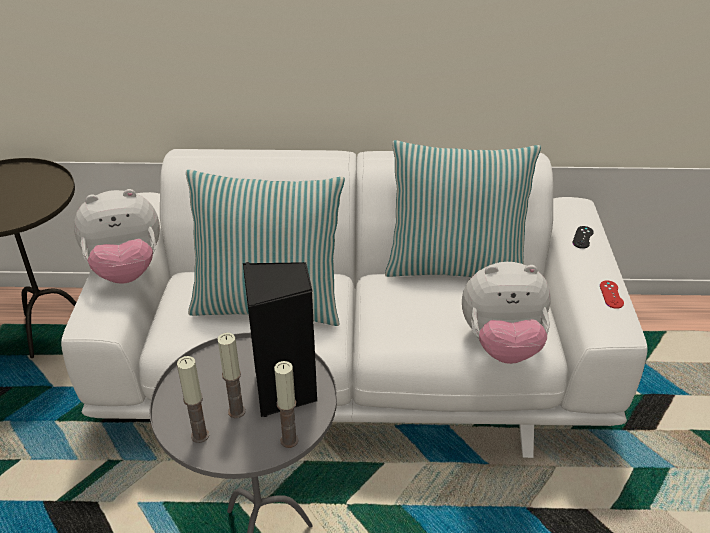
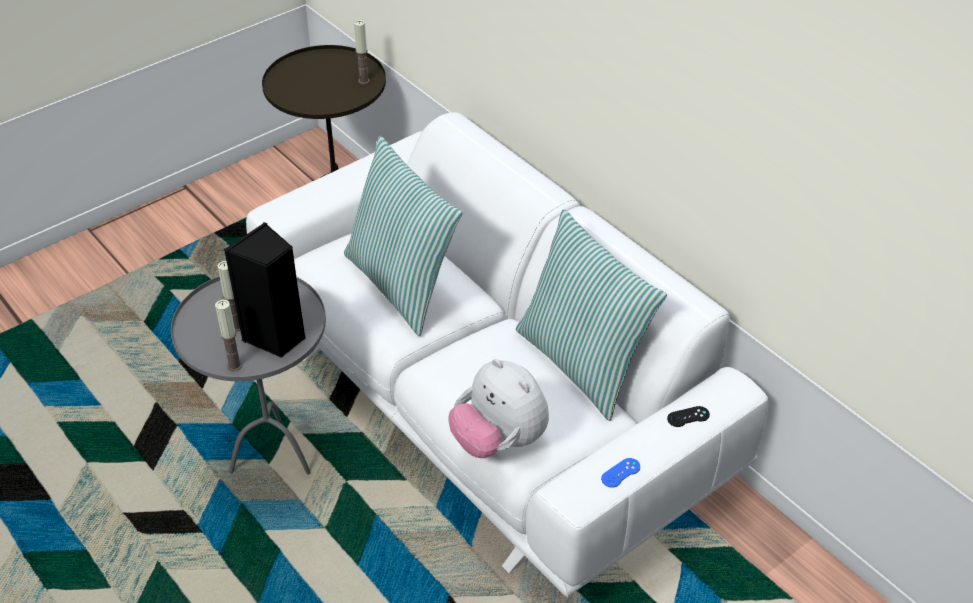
camera: 50 degrees right, 5 degrees up
(126, 270) = (339, 191): plush toy -> none
(200, 435) = (201, 323): candle -> candle (363, 80)
(611, 294) = (620, 473): red game controller -> blue game controller

